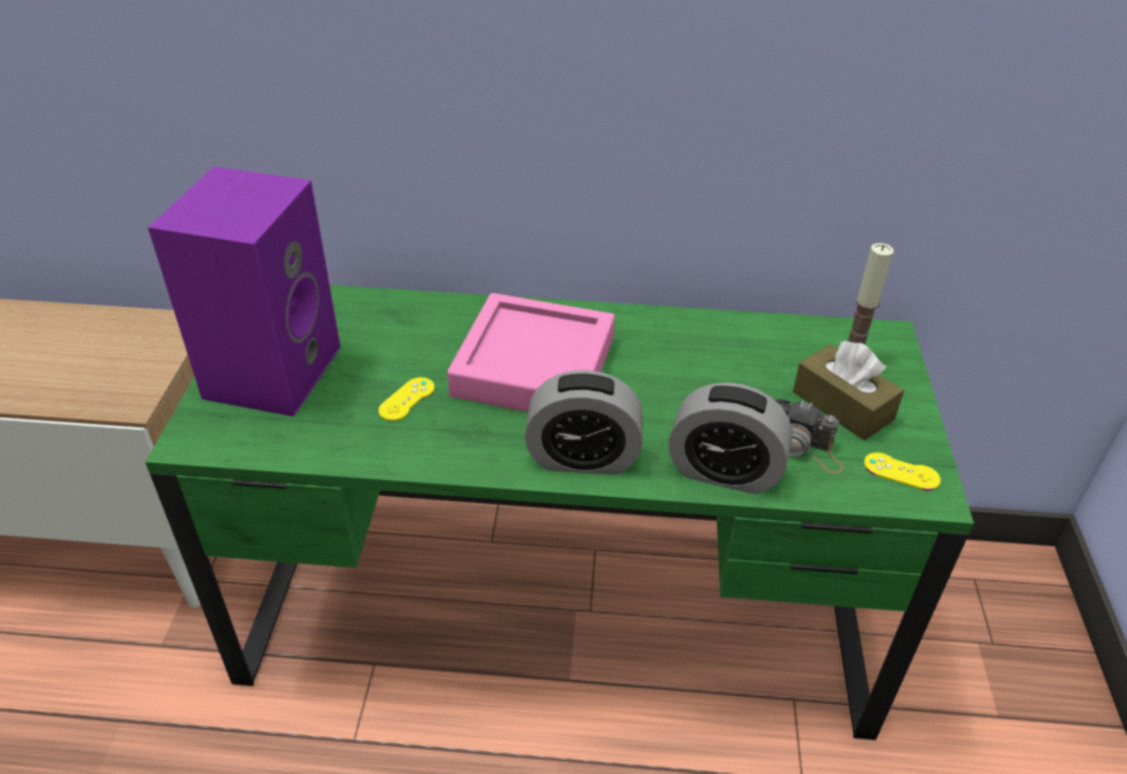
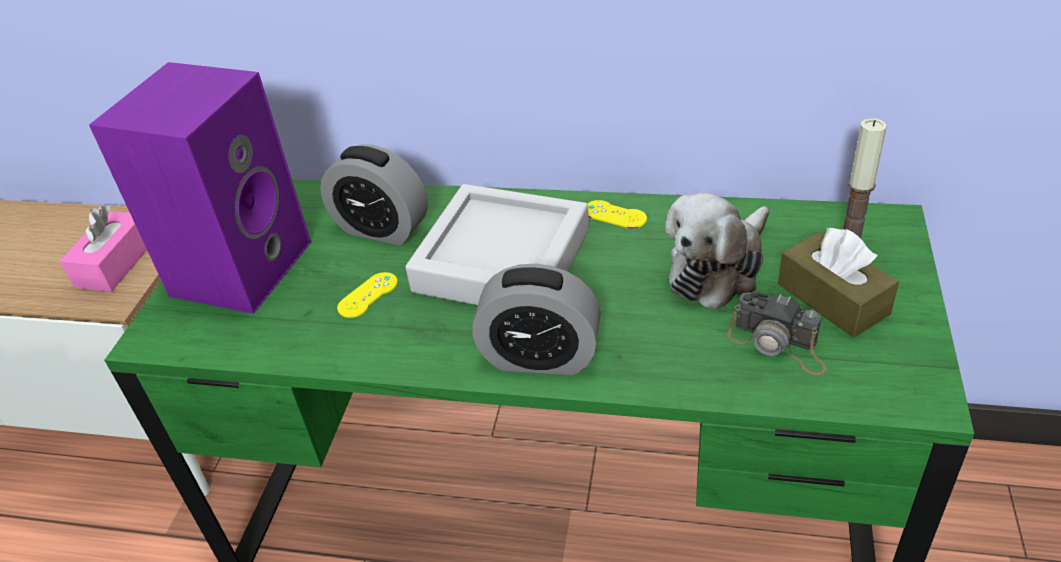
camera: 10 degrees right, 0 degrees up
(125, 366) = (115, 263): none -> pink tissue box
(534, 367) = (502, 260): pink tray -> grey tray
(724, 472) = (691, 372): alarm clock -> alarm clock (381, 228)
(737, 377) = (718, 268): none -> plush toy
(901, 471) = (893, 373): yellow game controller -> yellow game controller (615, 215)

